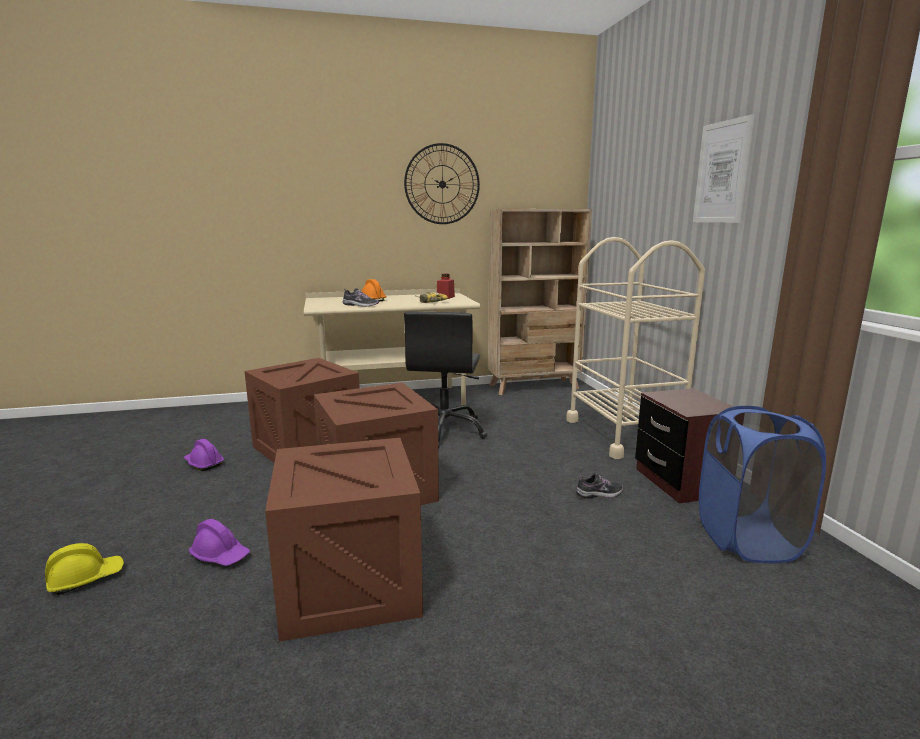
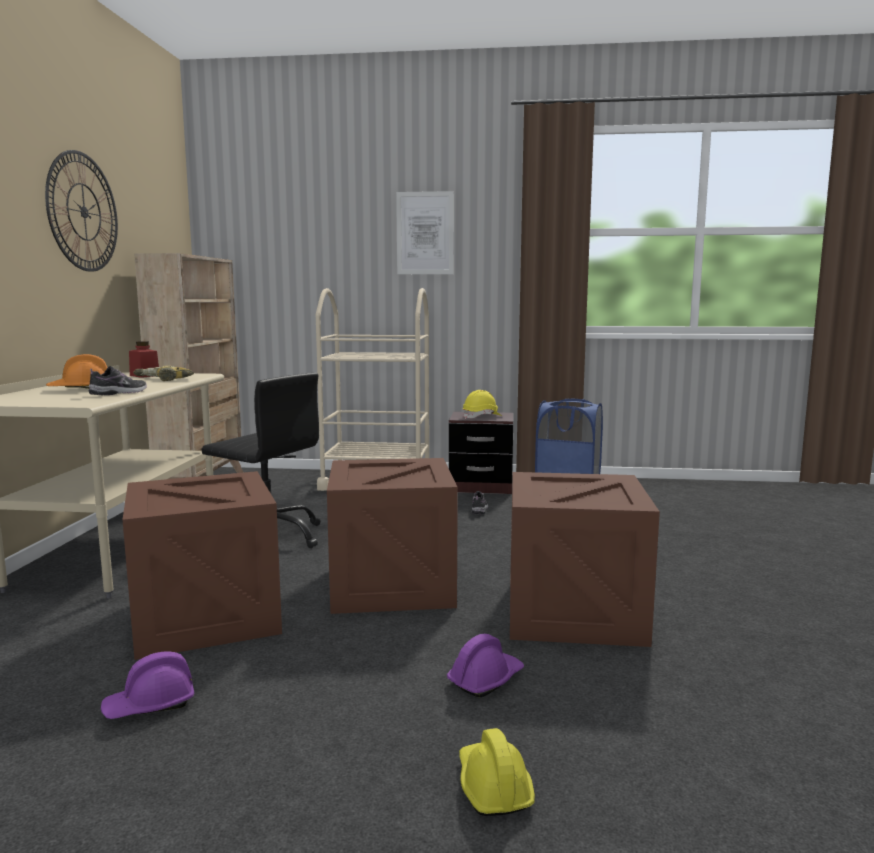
camera: 70 degrees left, 5 degrees down
(683, 401) = (482, 417): none -> yellow hard hat

